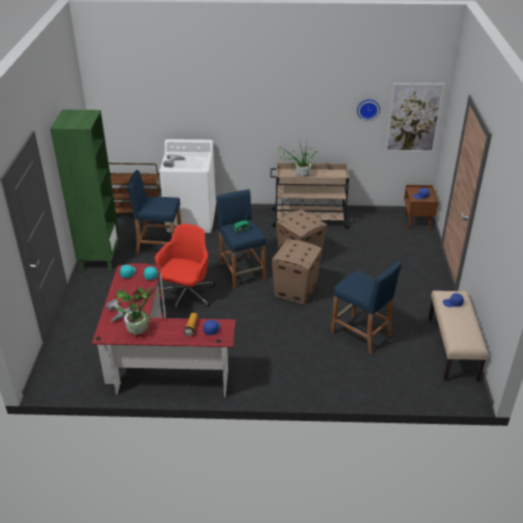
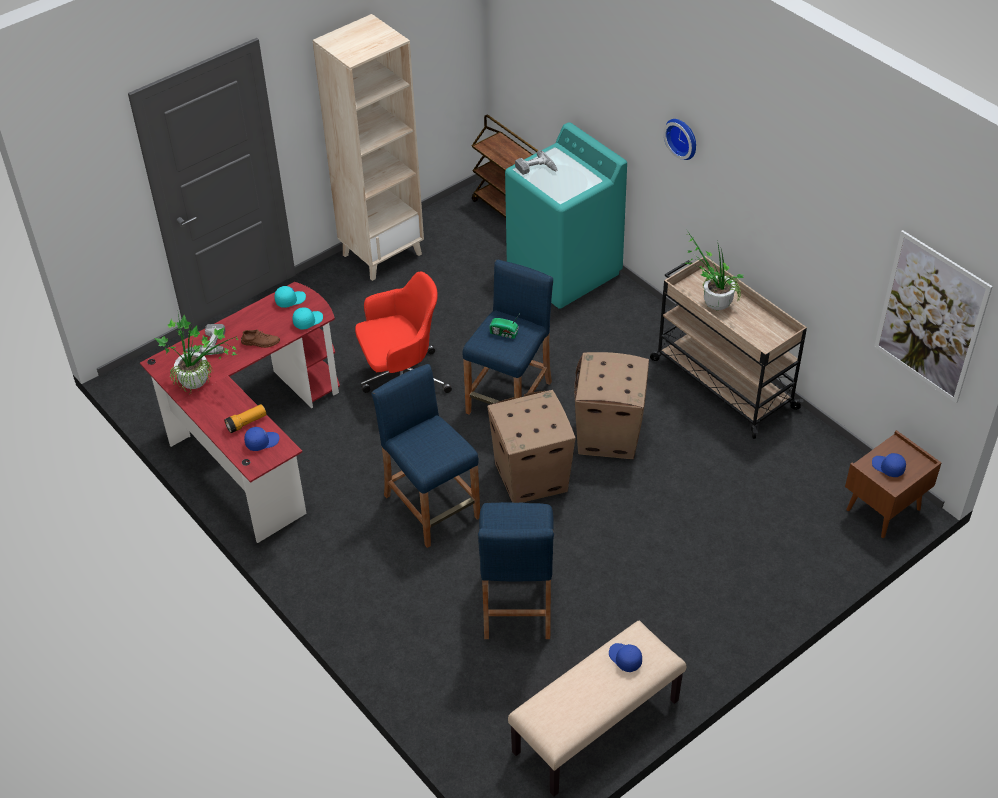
camera: 50 degrees right, 10 degrees up
(99, 258) = (382, 254): green bookcase -> beige bookcase
(159, 246) = (469, 285): blue stool -> blue stool (431, 506)
(191, 220) = (564, 271): white washing machine -> turquoise washing machine
(368, 109) = (857, 253): wall clock -> wall clock (683, 137)

